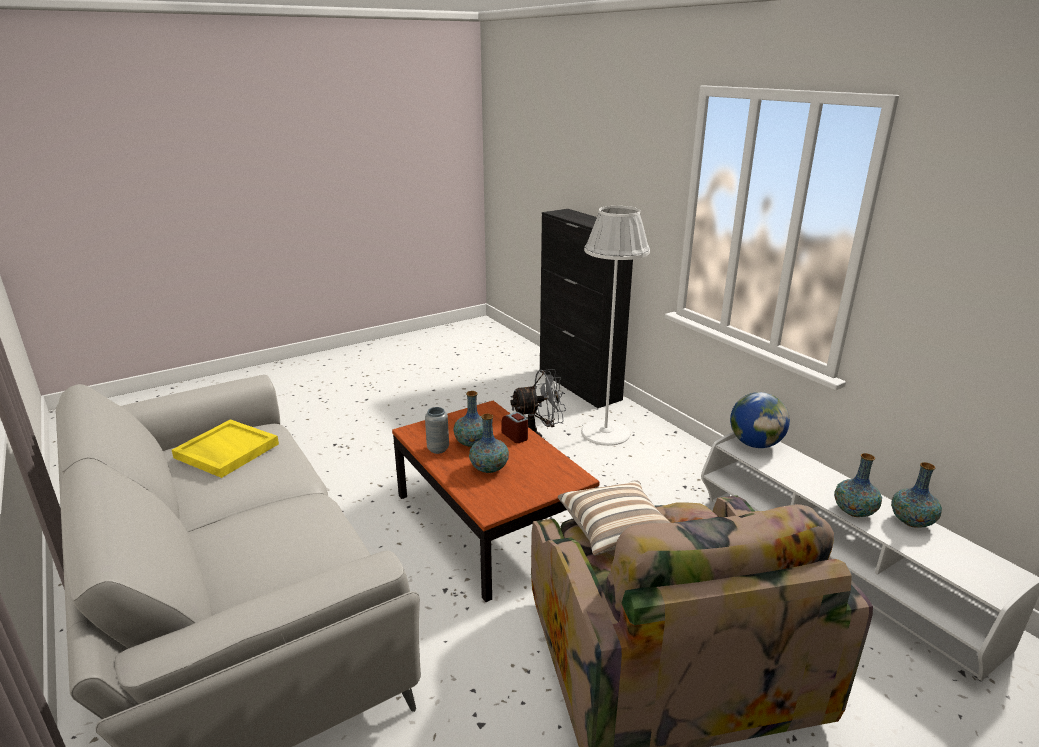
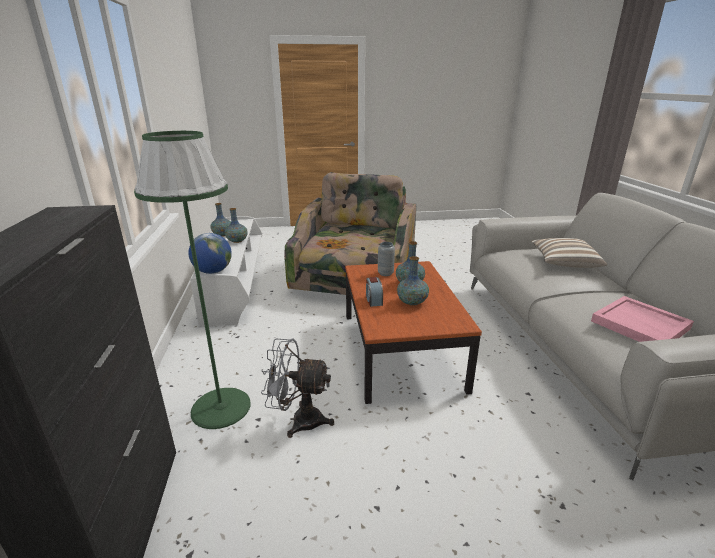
camera: 155 degrees left, 0 degrees up
(226, 451) = (641, 325): yellow tray -> pink tray
(438, 449) = (442, 304): grey vase -> grey vase (385, 273)
(605, 432) = (220, 407): white floor lamp -> green floor lamp
(616, 530) = (362, 248): pillow -> pillow (564, 263)

